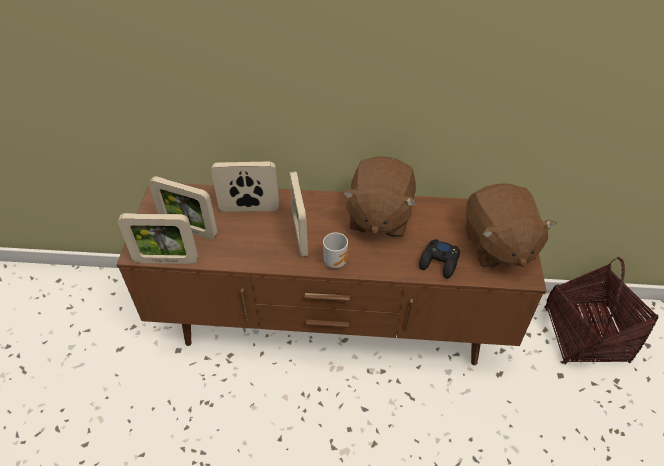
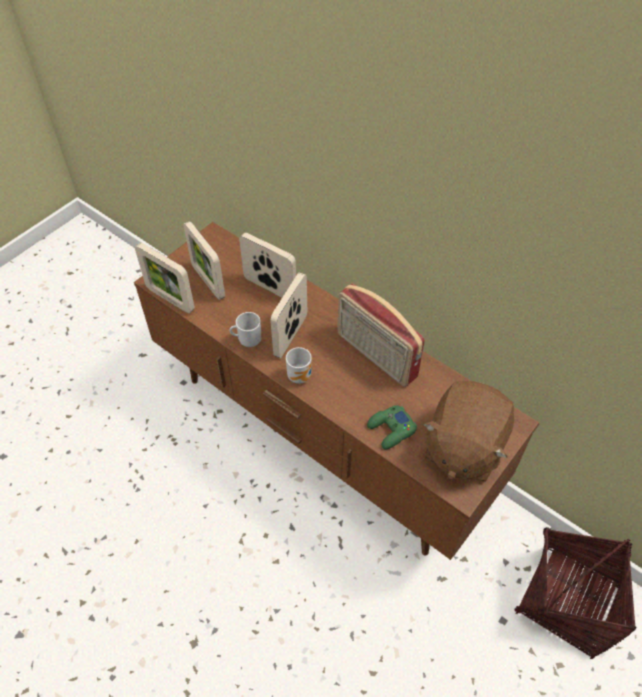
camera: 35 degrees right, 5 degrees up
(267, 257) = (248, 340): none -> mug
(378, 216) = (375, 356): brown plush toy -> radio
(439, 262) = (391, 430): black game controller -> green game controller

